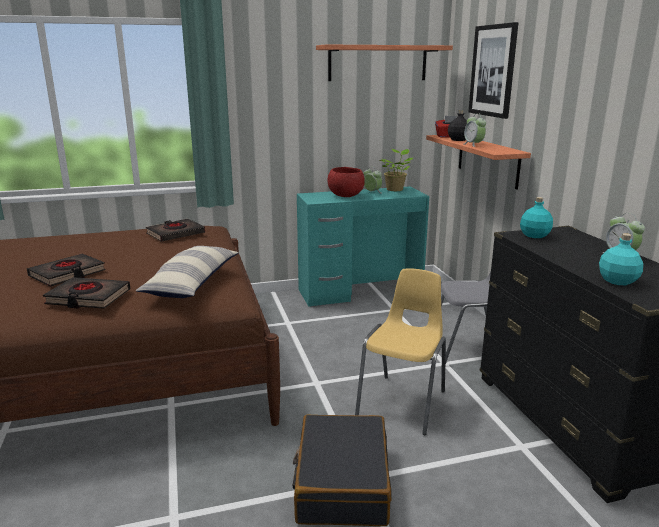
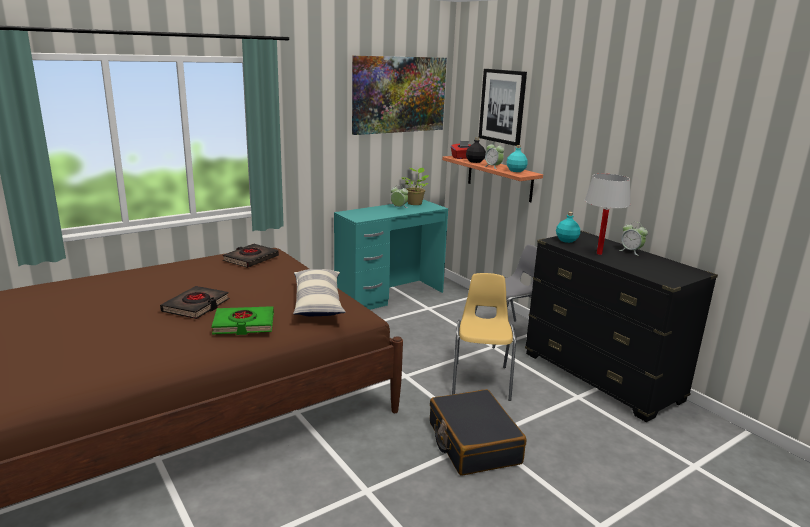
camera: 20 degrees left, 0 degrees up
(88, 298) = (243, 324): black book -> green book
(345, 196) = (380, 212): red bowl -> none
(378, 63) = (399, 94): shelf -> picture
(567, 254) = (599, 253): none -> white table lamp
(618, 281) = (643, 270): turquoise bottle -> turquoise bottle (516, 171)

